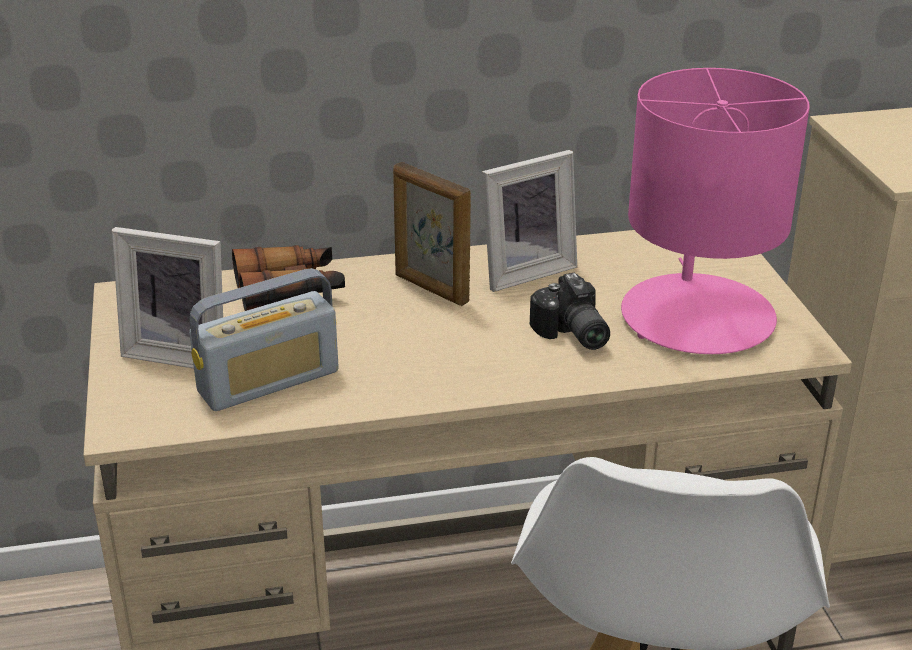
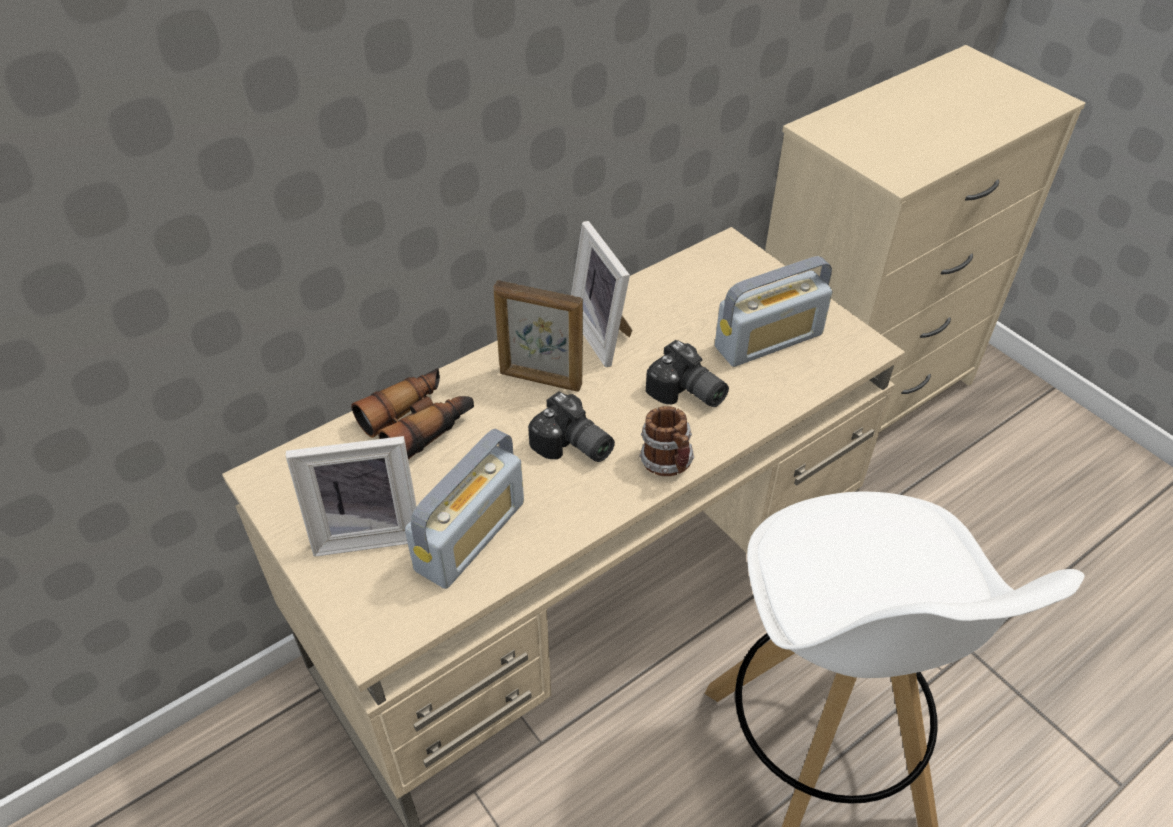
camera: 25 degrees left, 15 degrees up
(419, 345) = (572, 447): none -> camera
(505, 382) = (668, 464): none -> mug
(524, 271) = (604, 334): picture frame -> picture frame turned 120 degrees clockwise
(697, 316) = (768, 341): pink table lamp -> radio

